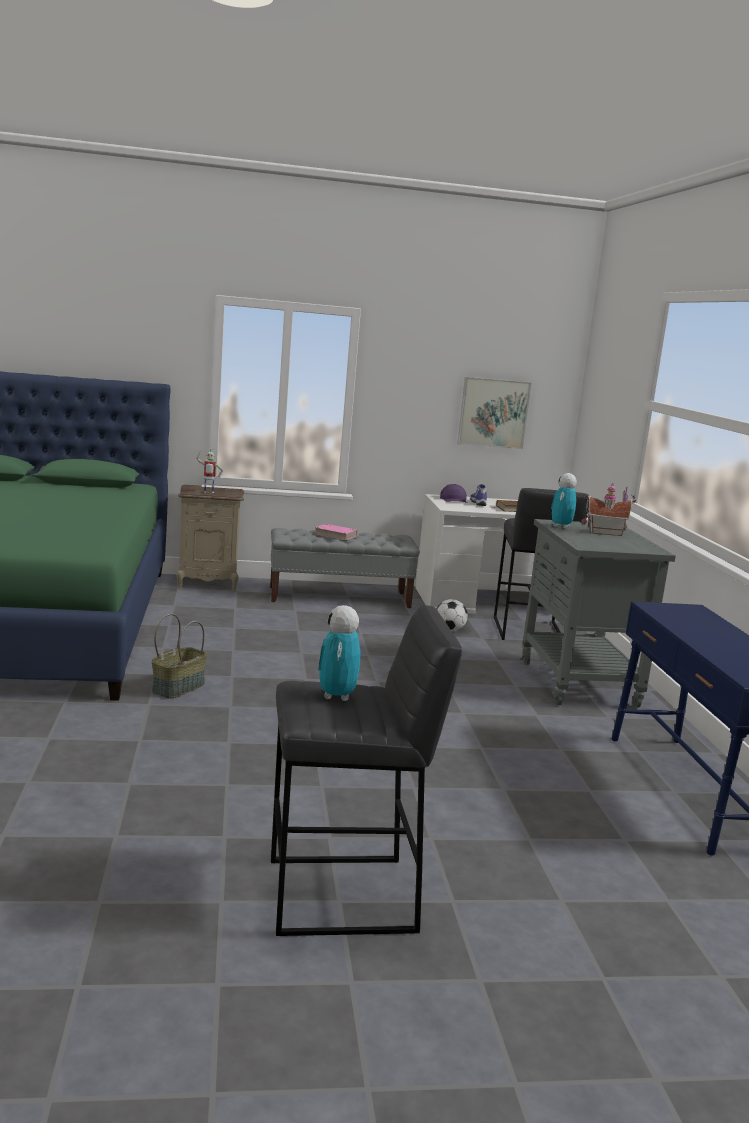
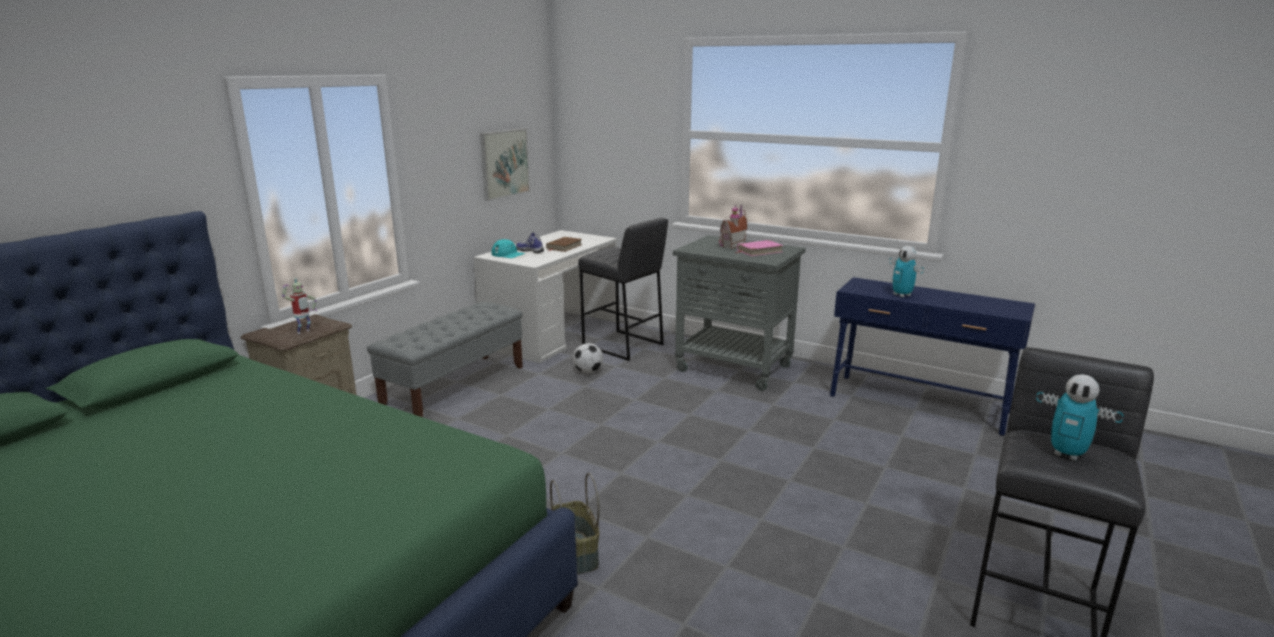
camera: 50 degrees left, 5 degrees up
(335, 535) = (442, 326): pink book -> pink book (759, 251)
(454, 500) = (508, 254): purple cap -> turquoise cap
(561, 526) = (704, 250): toy robot -> toy robot (902, 295)

